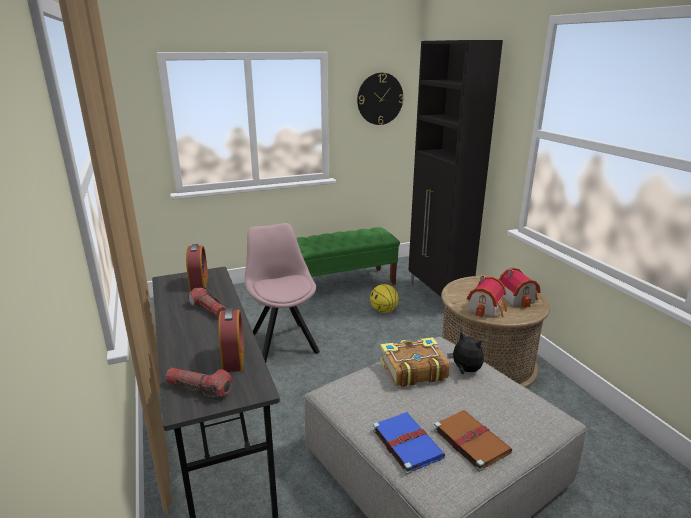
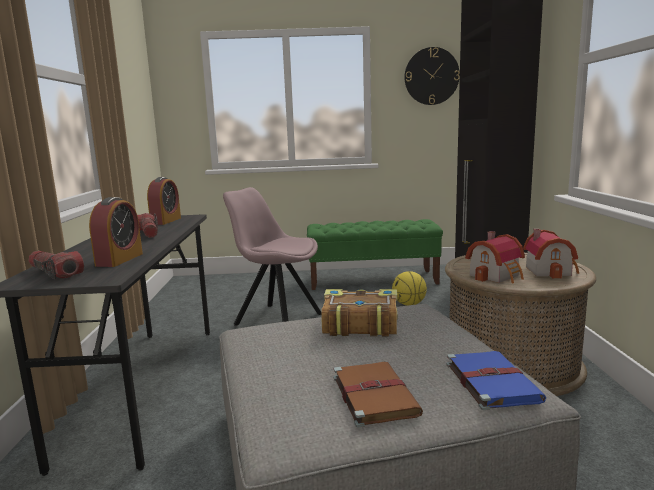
camera: 20 degrees right, 10 degrees down
(283, 343) = (277, 319): pink chair -> pink chair turned 60 degrees counterclockwise
(406, 442) = (285, 384): blue book -> blue book (490, 381)
(465, 370) = (428, 332): plush toy -> none

